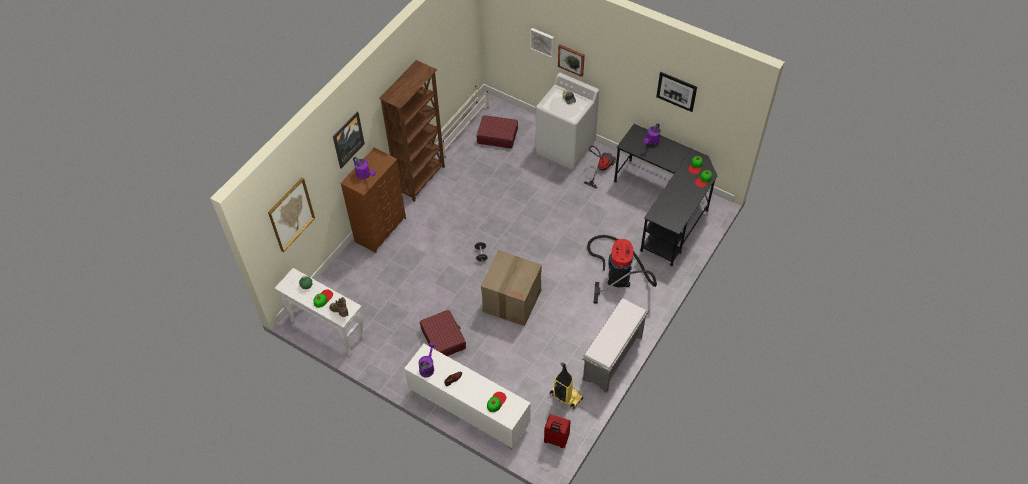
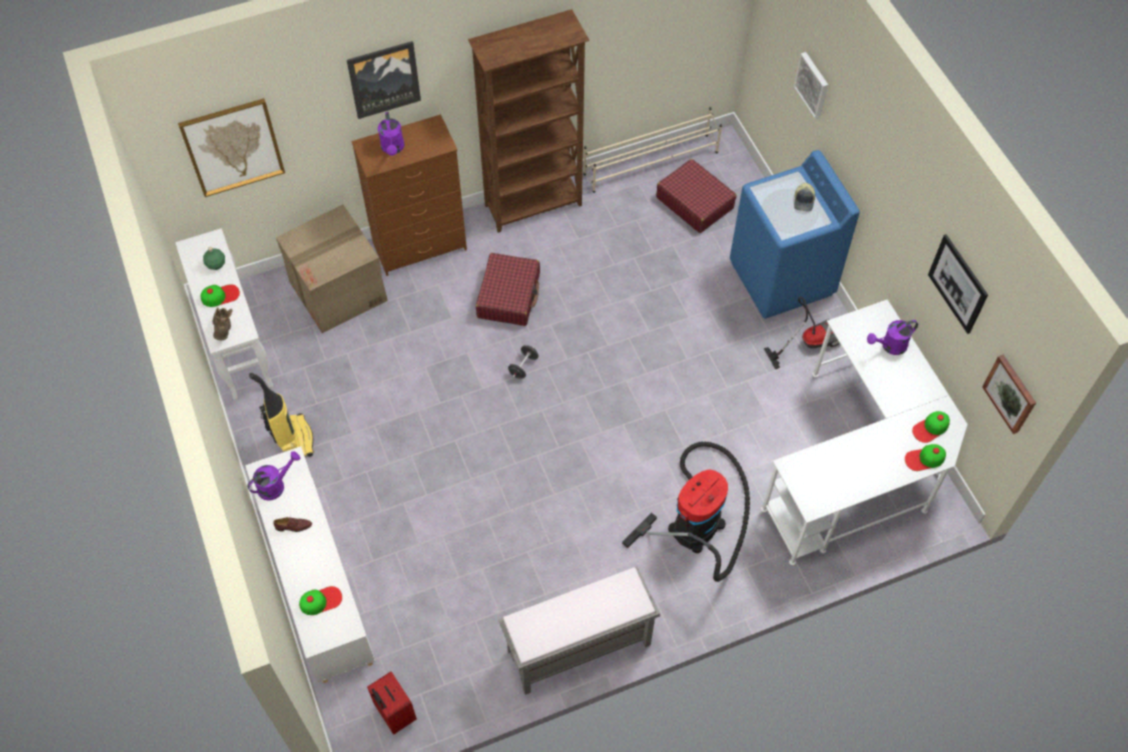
camera: 35 degrees right, 5 degrees up
(443, 338) = (371, 456): red suitcase -> red suitcase (509, 296)
(512, 300) = (509, 462): cardboard box -> cardboard box (339, 290)
(565, 147) = (781, 278): white washing machine -> blue washing machine
(565, 396) = (462, 658): vacuum cleaner -> vacuum cleaner (293, 438)
(571, 59) = (840, 138): picture -> picture (1010, 393)
(665, 207) = (859, 465): black desk -> white desk

